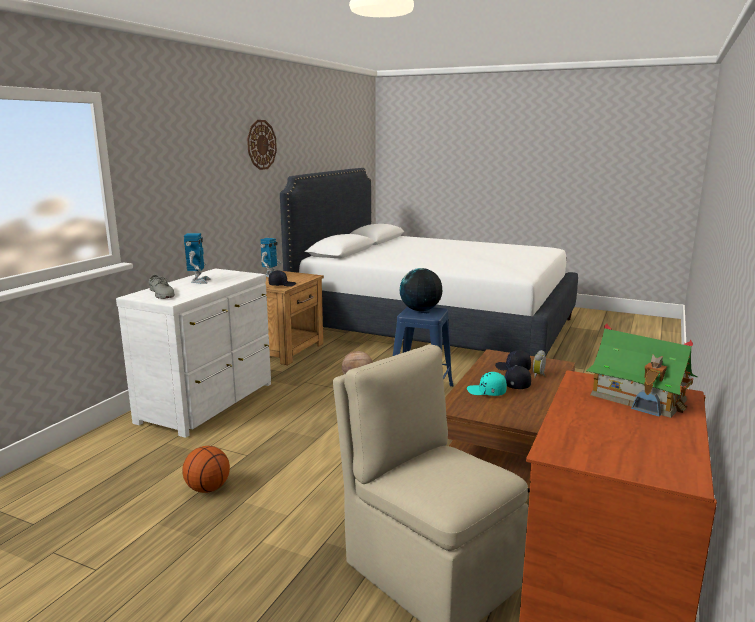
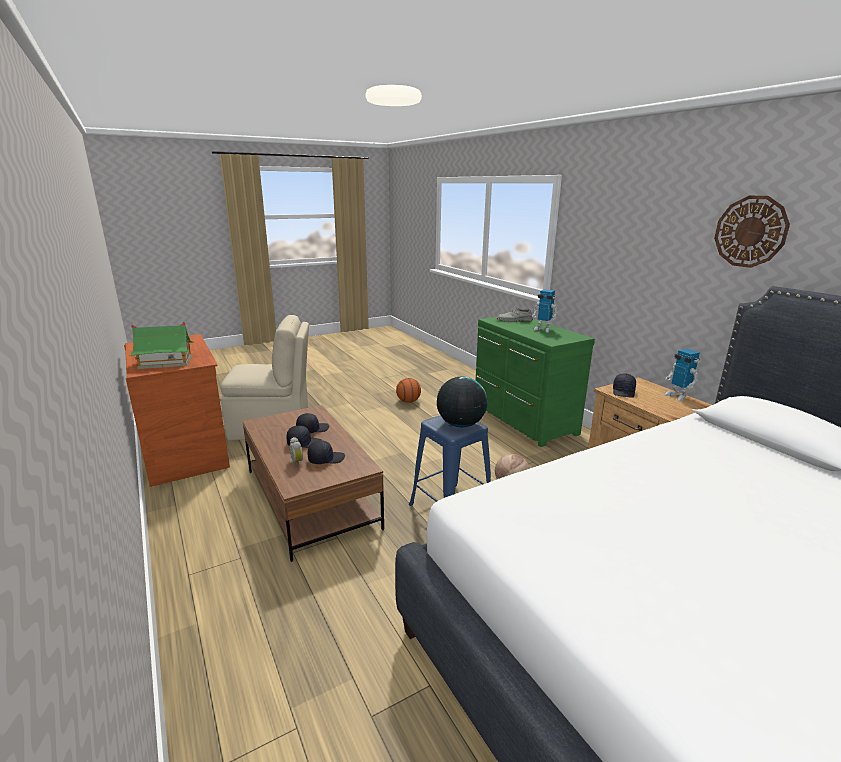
camera: 125 degrees right, 5 degrees up
(210, 402) = (522, 420): white dresser -> green dresser
(486, 392) = (312, 429): turquoise cap -> black cap

